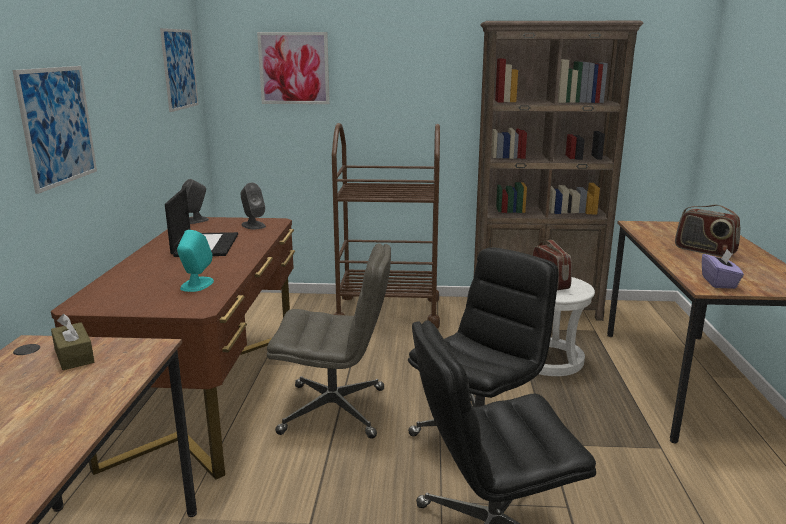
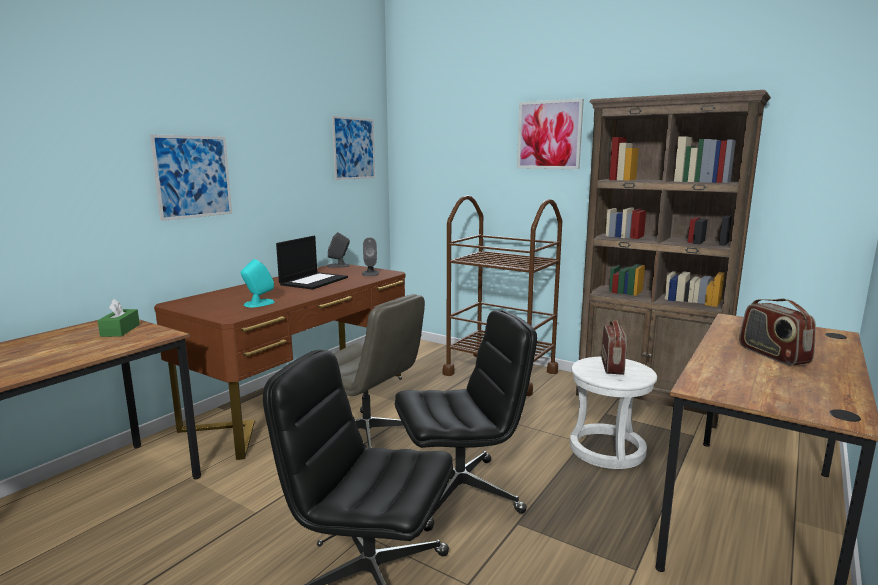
camera: 30 degrees right, 5 degrees down
(74, 356) = (120, 330): brown tissue box -> green tissue box
(294, 68) = (450, 149): picture -> picture (549, 135)
(719, 282) = (726, 387): purple tissue box -> none

